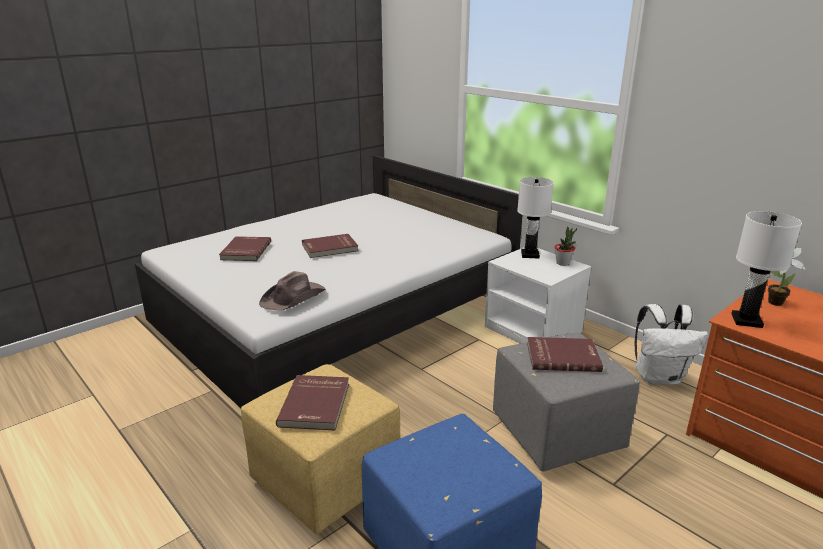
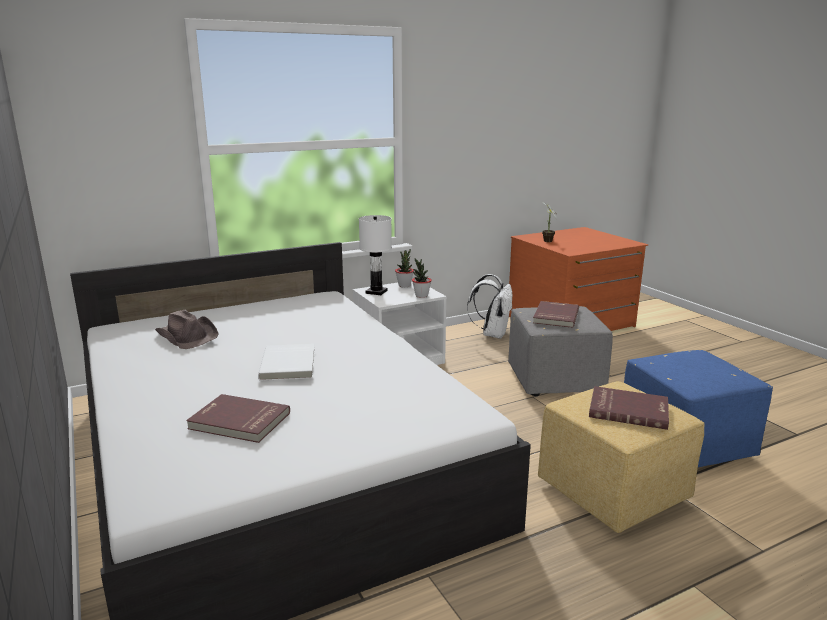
camera: 75 degrees left, 5 degrees down
(294, 298) = (430, 393): brown hat -> brown hat (188, 336)
(330, 248) = (289, 365): red book -> white book
(538, 274) = (421, 296): none -> potted plant
(747, 321) = (571, 250): white table lamp -> none

